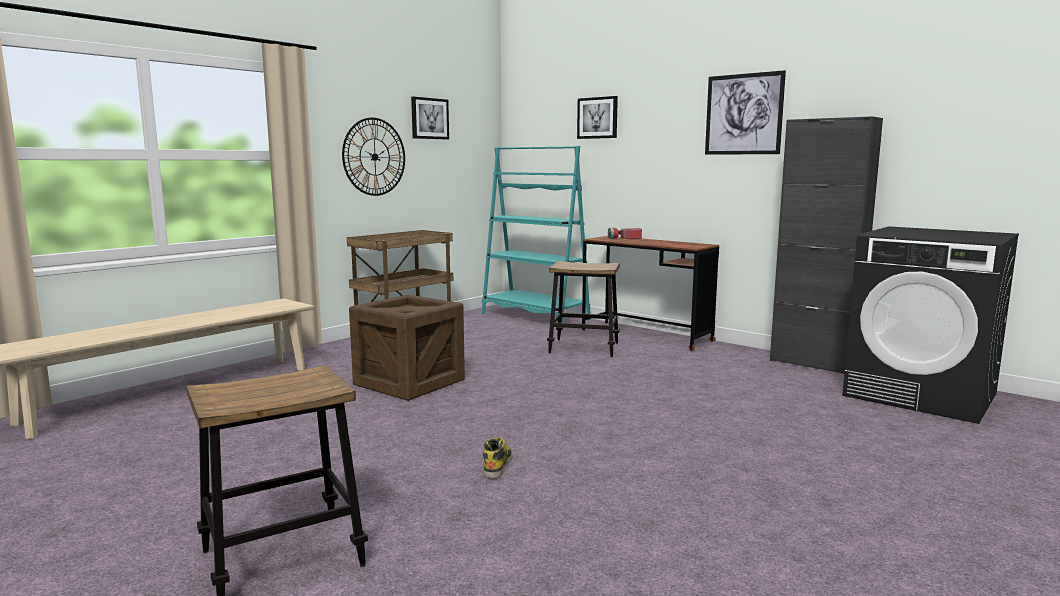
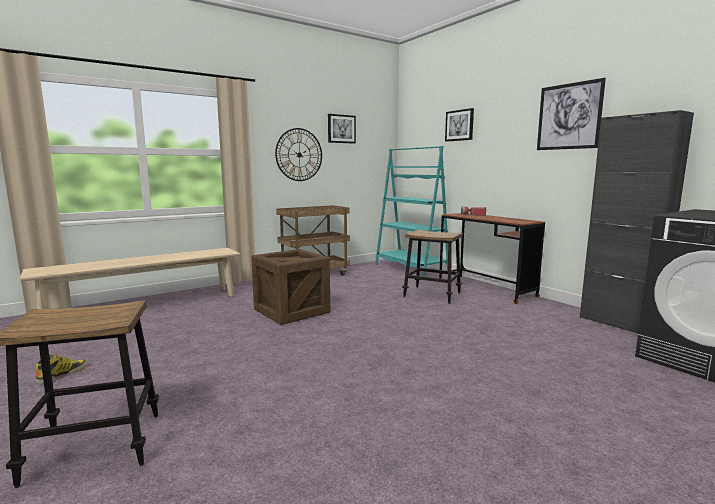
camera: 15 degrees right, 0 degrees up
(497, 465) = (305, 386): boot -> boot (63, 374)

